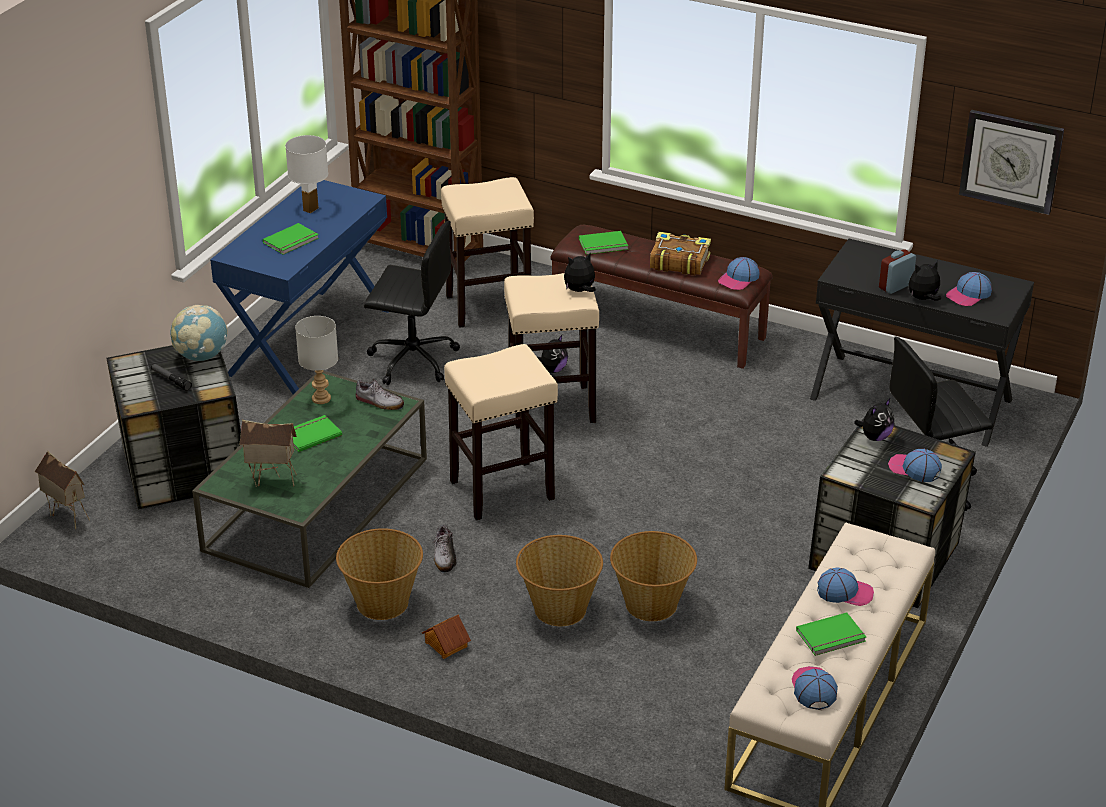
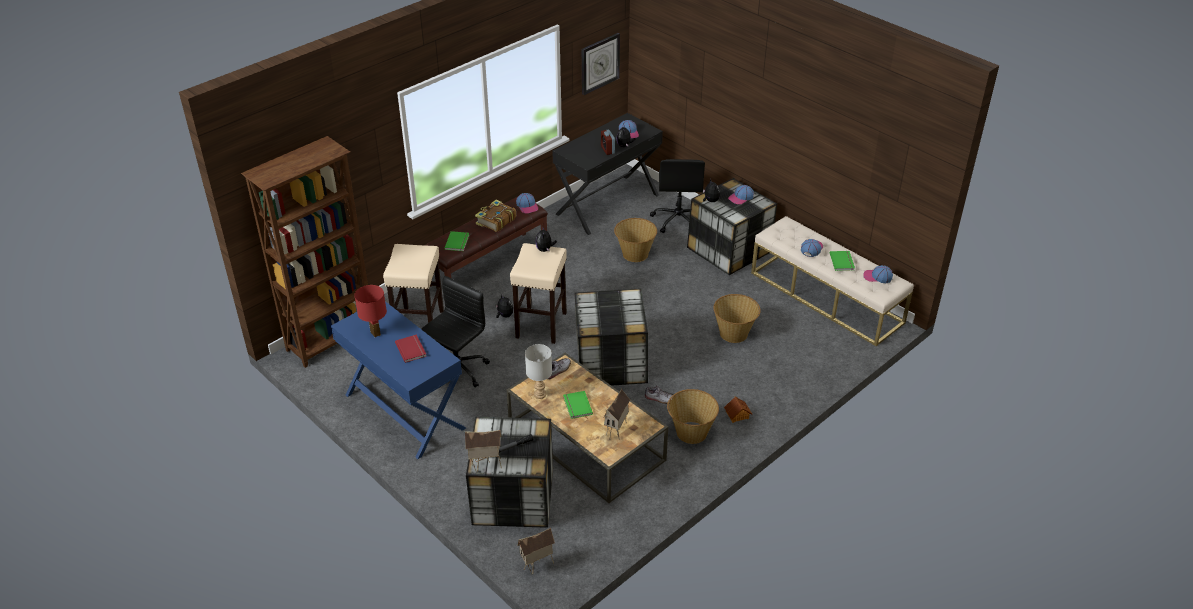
camera: 70 degrees left, 5 degrees up
(126, 367) = (485, 466): none -> toy house
(201, 356) = (495, 426): globe -> none
(292, 241) = (411, 349): green book -> red book
(310, 209) = (375, 333): white table lamp -> red table lamp
(316, 504) = (585, 442): green coffee table -> brown coffee table
(503, 489) = (610, 362): beige stool -> storage box
(559, 609) = (724, 366): basket -> basket (635, 254)

